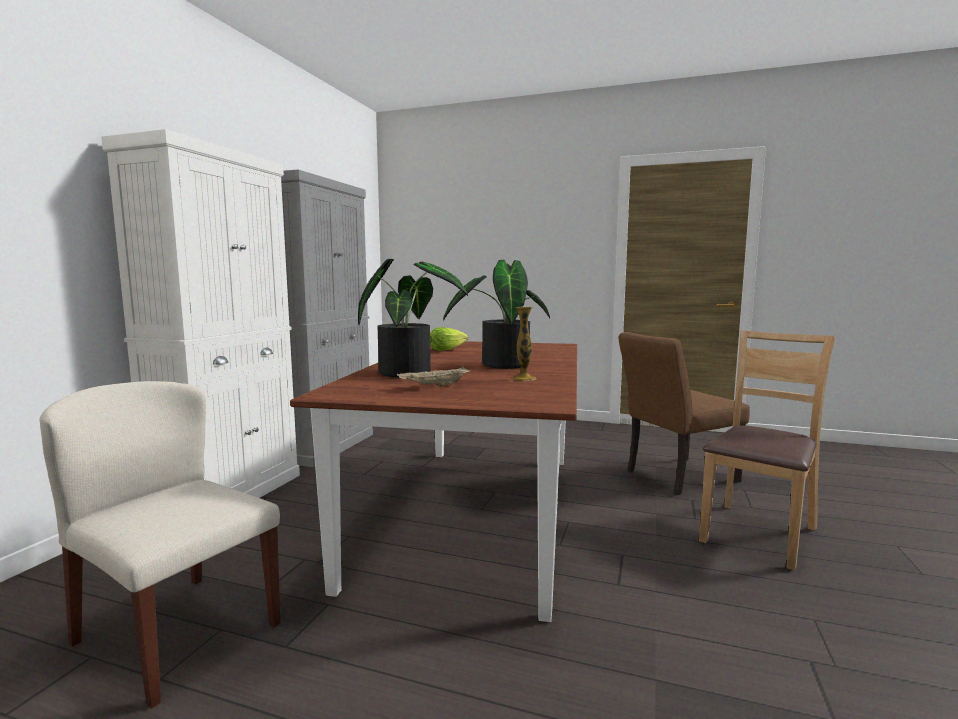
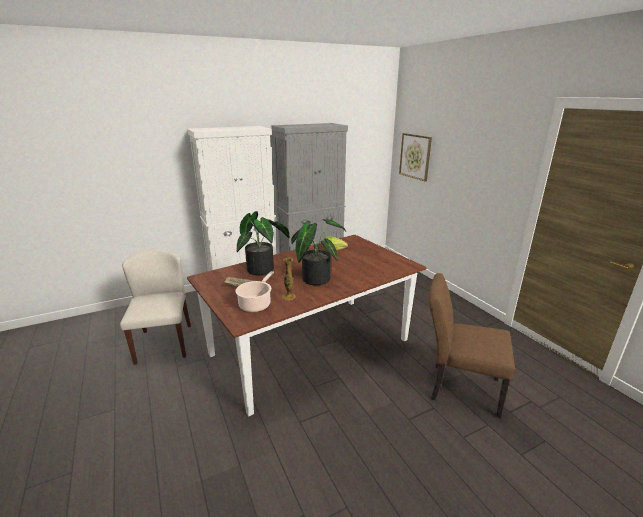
camera: 45 degrees right, 15 degrees up
(428, 250) = (415, 156): none -> picture
(507, 390) = (256, 304): none -> cooking pot
(758, 533) = (425, 452): brown chair -> none

